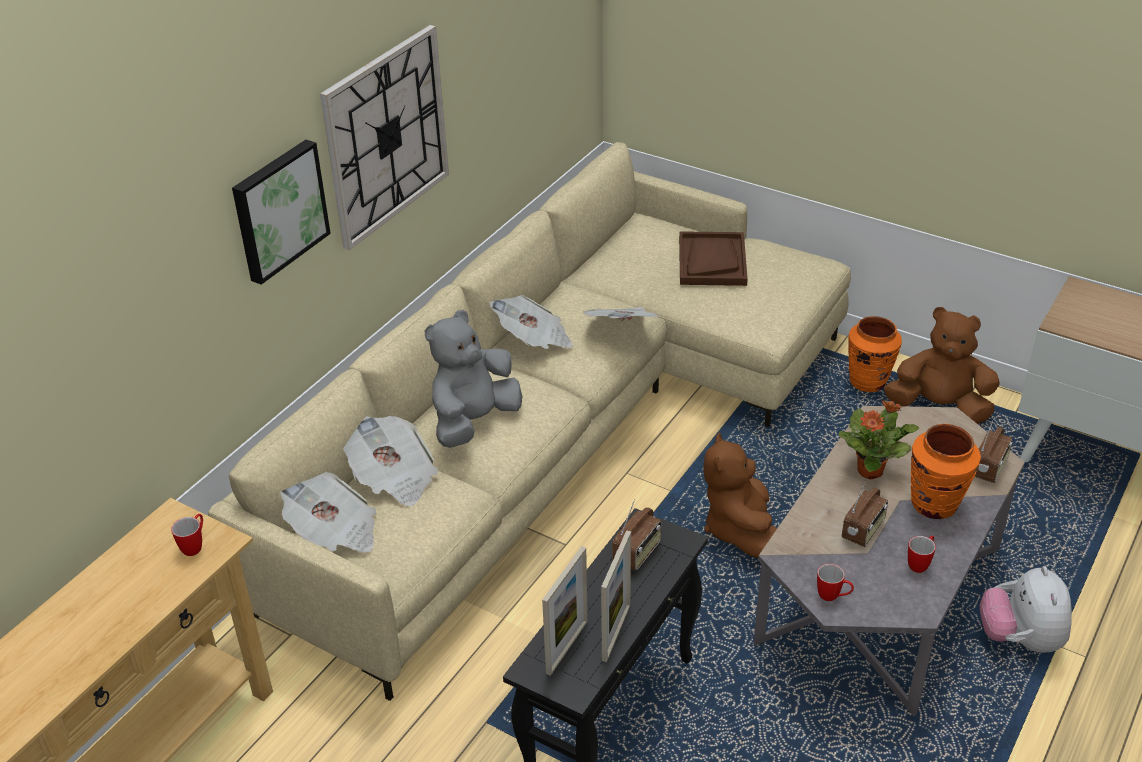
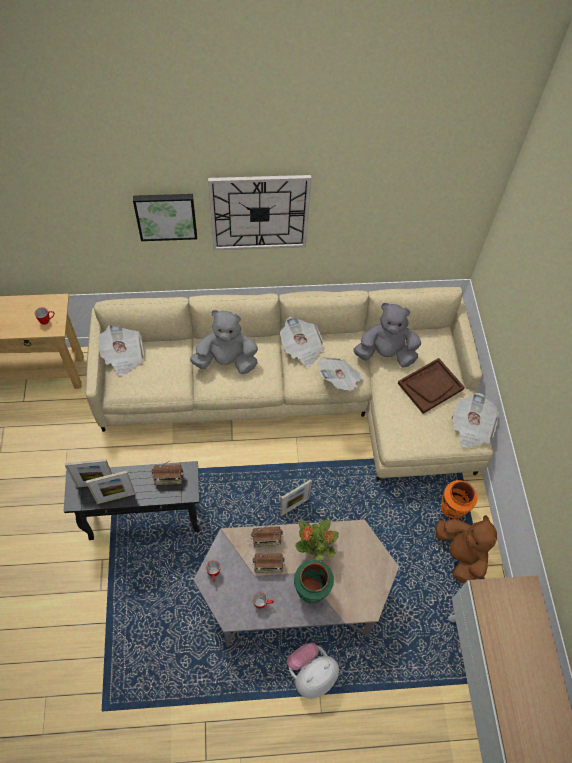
camera: 50 degrees right, 20 degrees up
(394, 478) = (169, 355): newspaper -> newspaper (471, 427)
(623, 275) = (385, 354): none -> grey plush toy
(739, 529) = (294, 507): brown plush toy -> picture frame
(935, 504) = (311, 591): orange vase -> green vase
(989, 468) = (359, 605): radio -> radio (266, 540)

